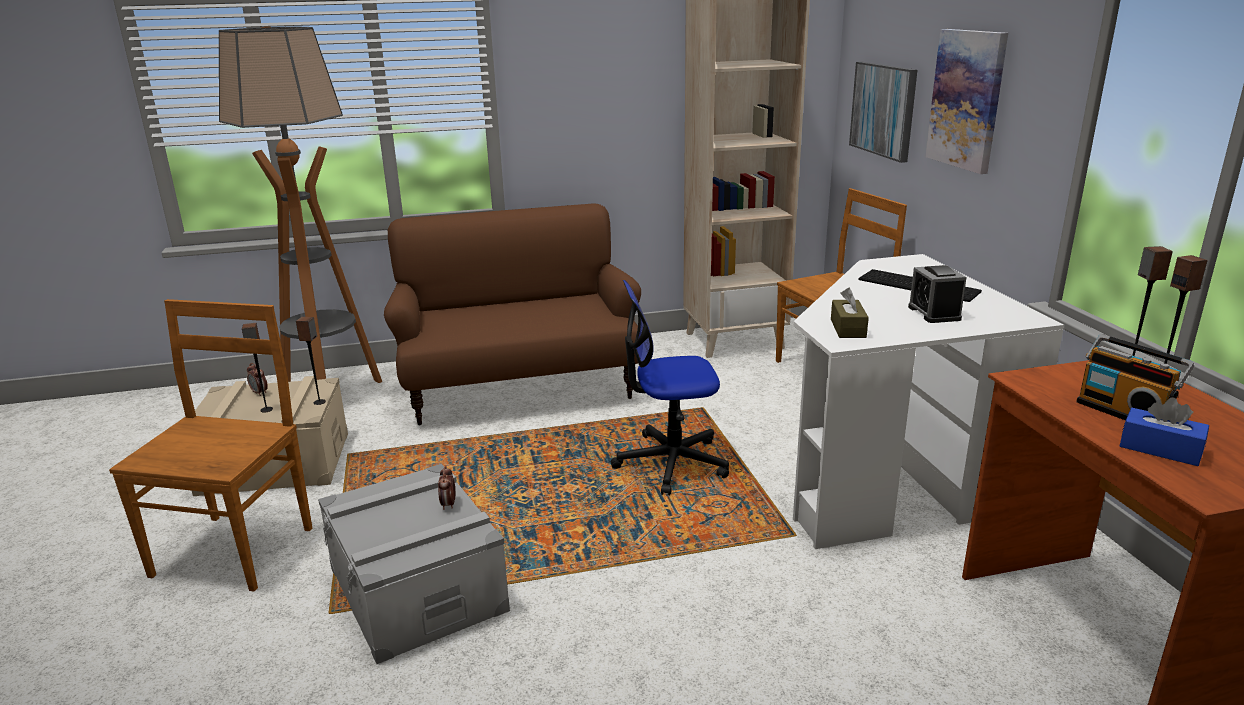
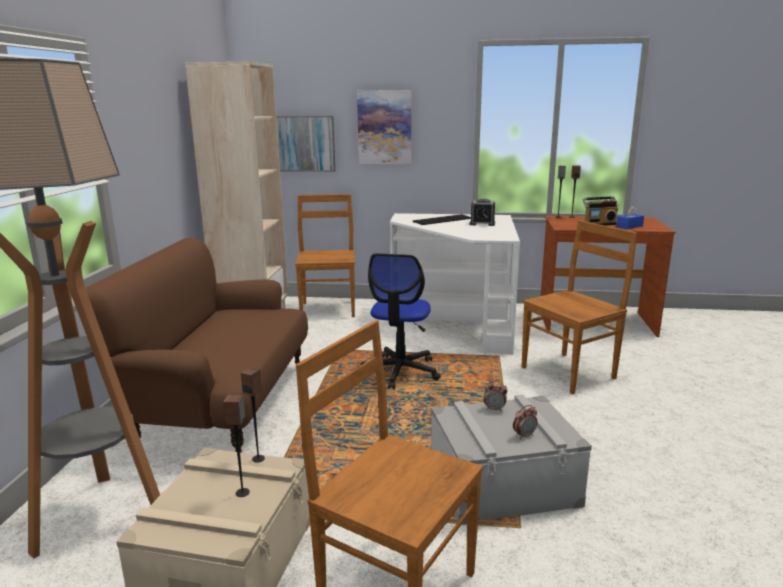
camera: 70 degrees left, 5 degrees down
(259, 393) = (186, 499): alarm clock -> alarm clock (524, 435)
(793, 621) = (570, 372): none -> brown chair
(848, 328) = (491, 235): brown tissue box -> none

